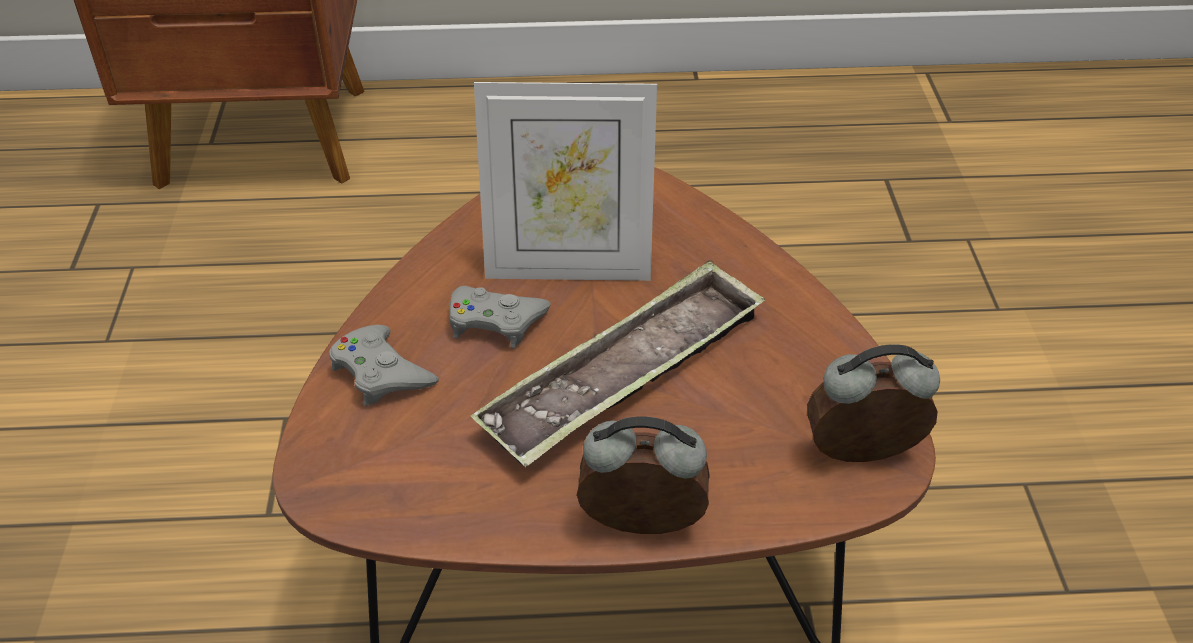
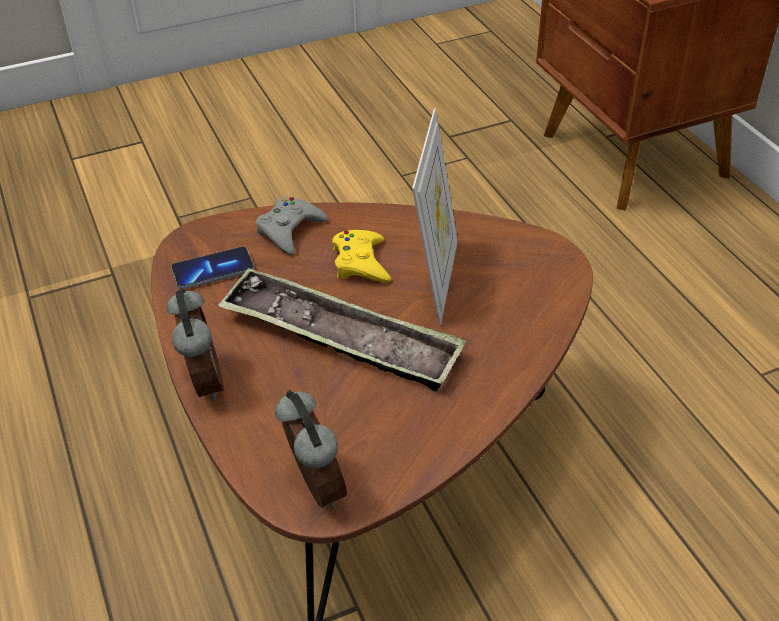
camera: 70 degrees right, 0 degrees up
(412, 473) = (213, 270): none -> phone
(495, 321) = (361, 262): grey game controller -> yellow game controller
(568, 268) = (435, 280): picture frame -> picture frame turned 150 degrees counterclockwise

